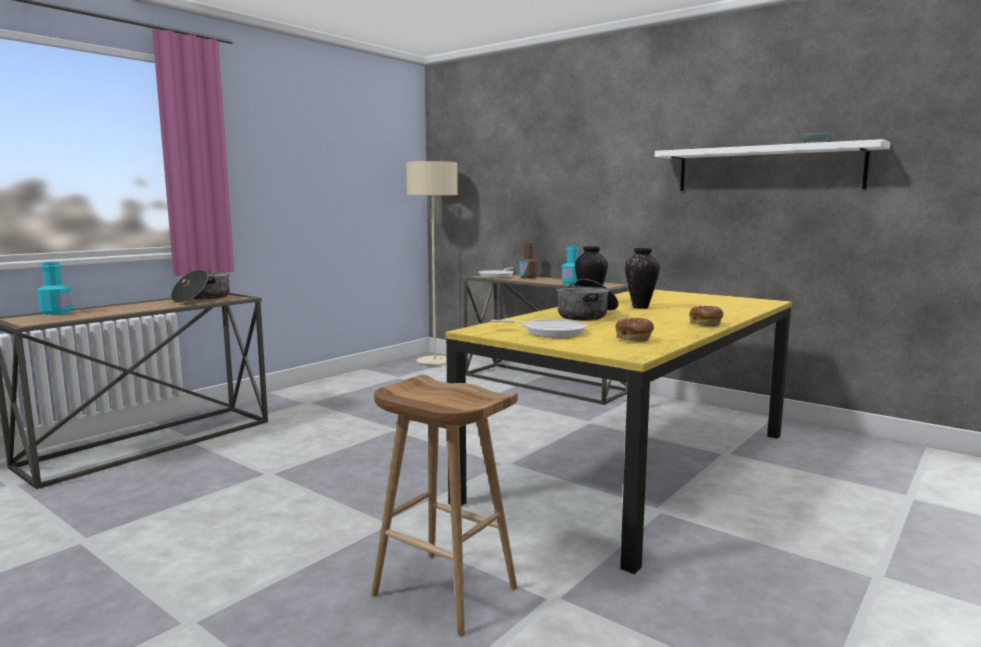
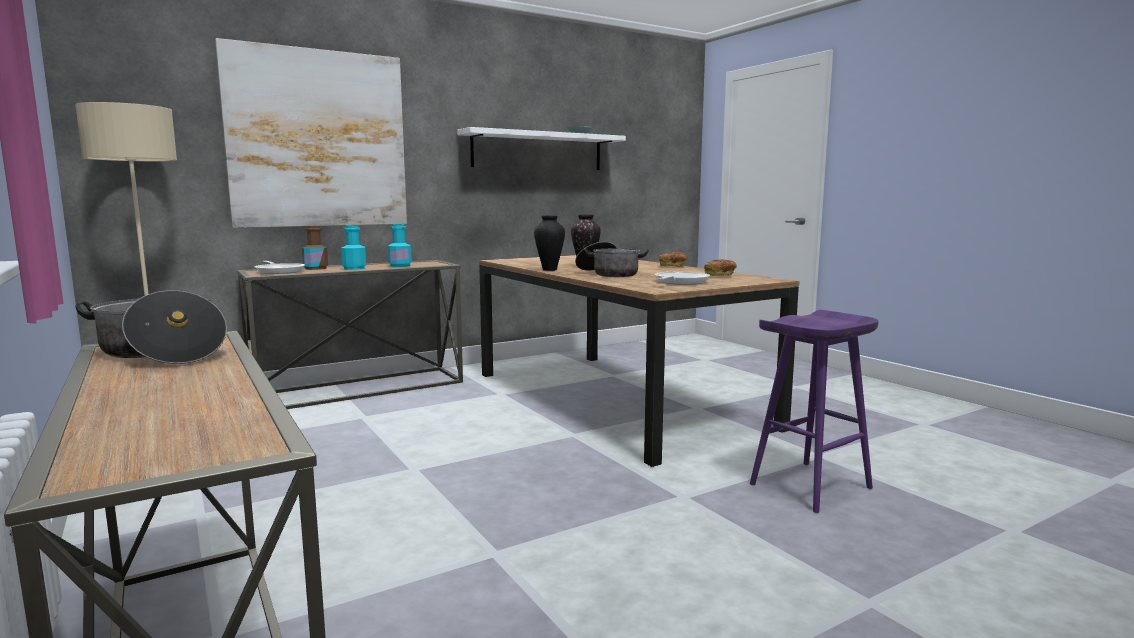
camera: 70 degrees left, 0 degrees up
(56, 313) = (102, 438): turquoise bottle -> turquoise bottle (354, 268)
(442, 591) = (810, 486): brown stool -> purple stool
(552, 172) = (318, 139): none -> picture
(635, 465) = (613, 399): yellow dining table -> brown dining table

